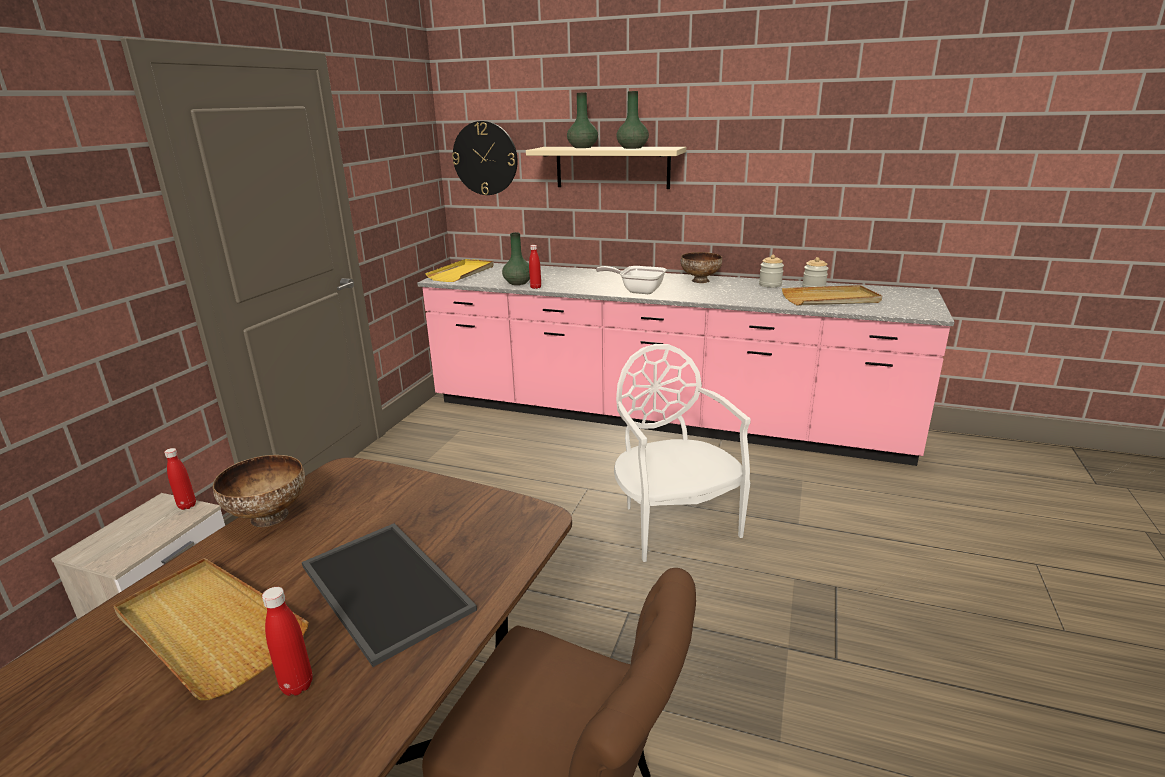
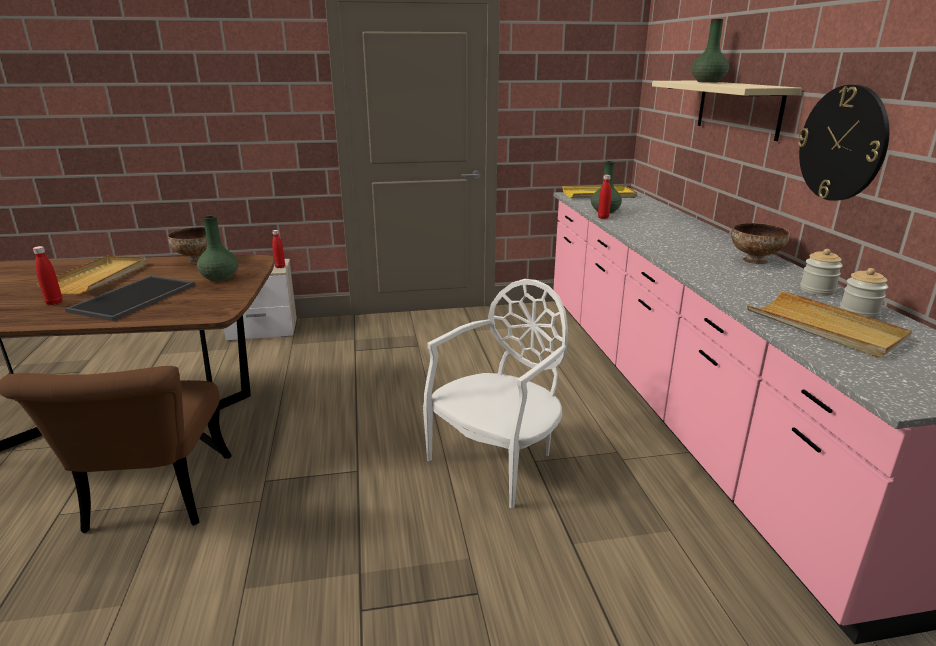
camera: 60 degrees right, 0 degrees up
(485, 158) = (662, 90): wall clock -> wall clock (842, 144)
(632, 148) = (735, 84): green vase -> green vase (219, 278)
(638, 291) = (662, 245): frying pan -> none

